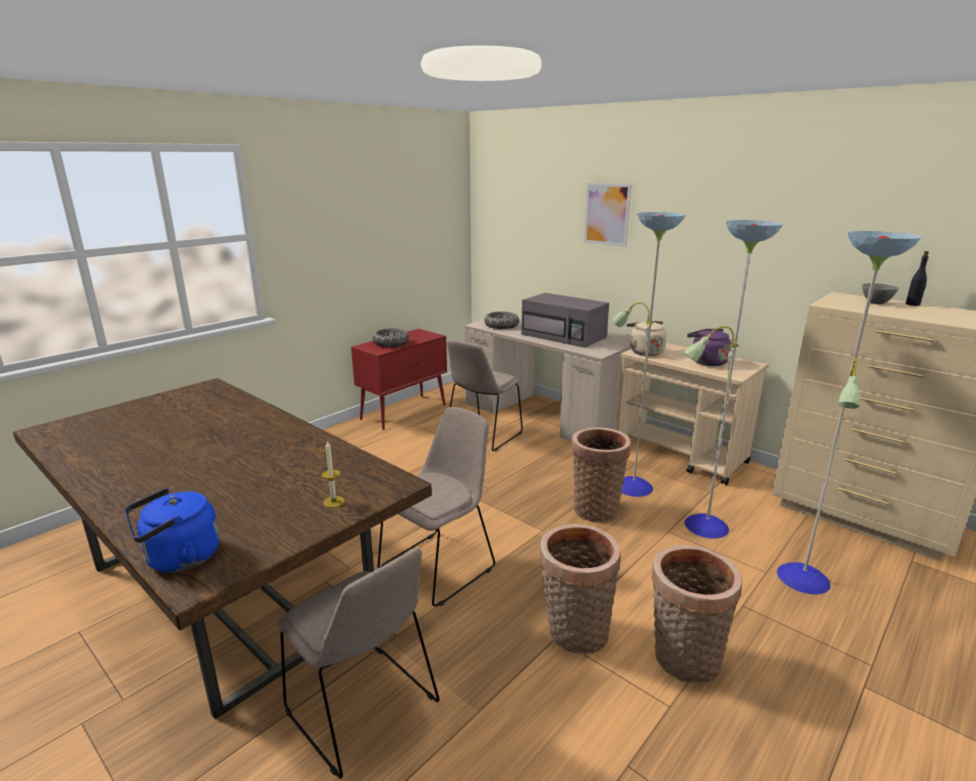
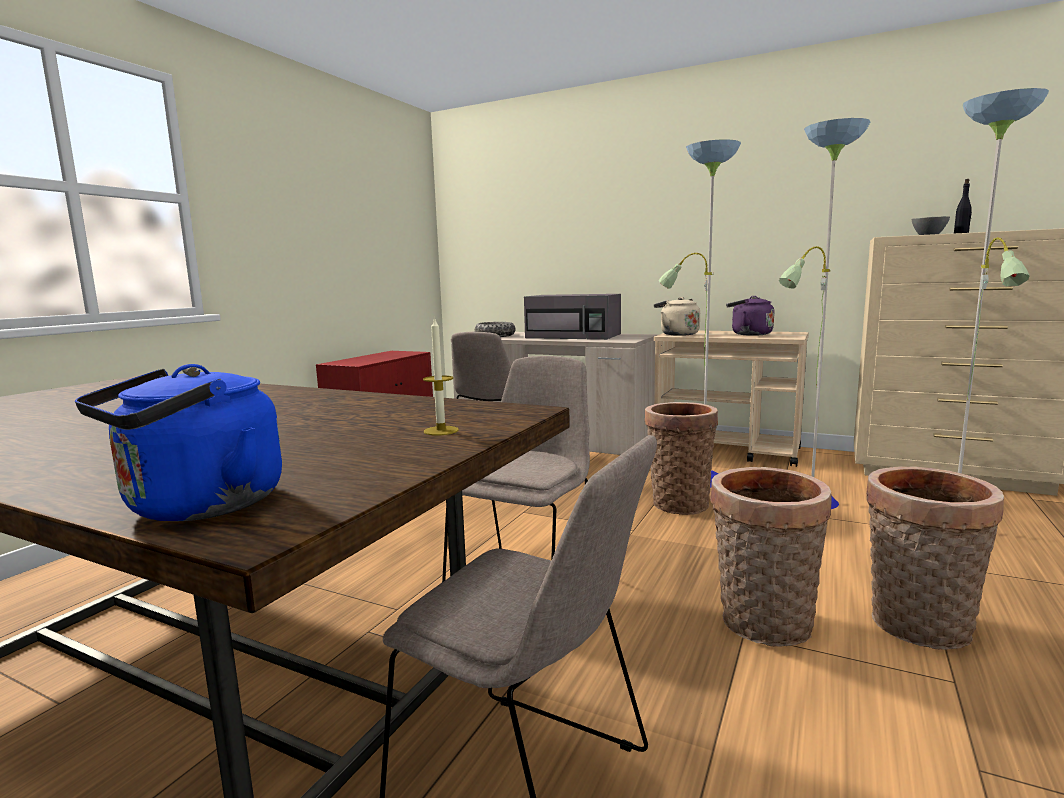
camera: 15 degrees left, 10 degrees down
(391, 343) = (366, 359): bowl -> none
(607, 214) = (606, 200): picture -> none

